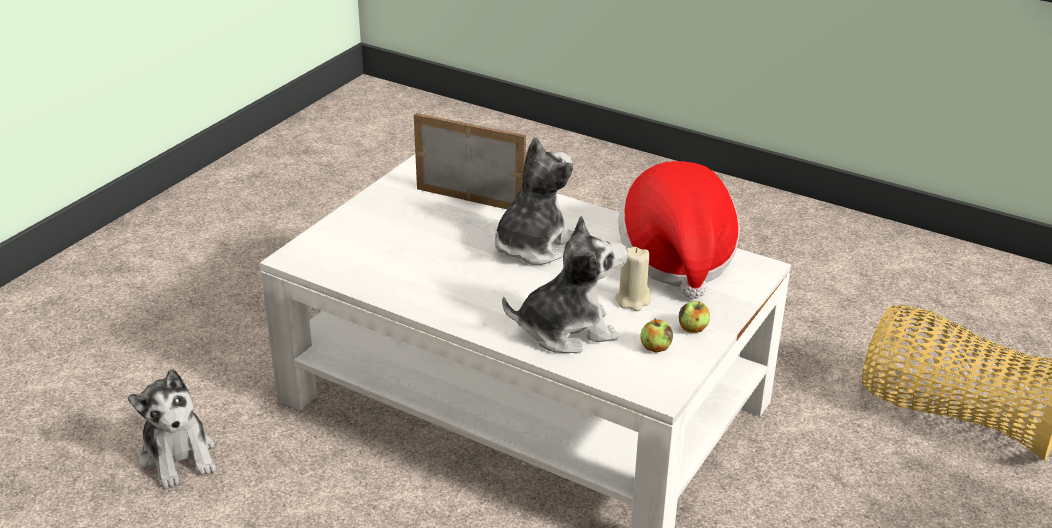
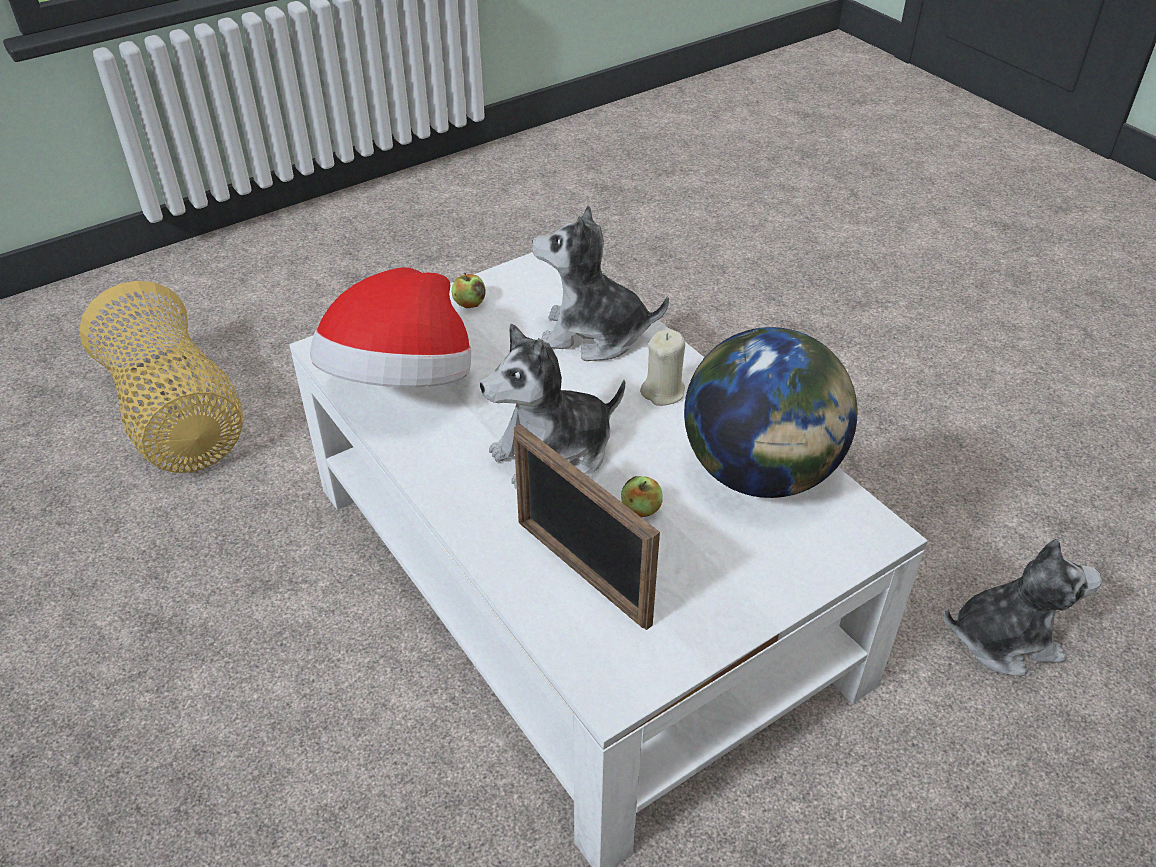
camera: 155 degrees left, 10 degrees up
(179, 456) = (1004, 639): plush toy -> plush toy turned 90 degrees clockwise
(383, 270) = (760, 473): none -> globe
(633, 300) = (498, 348): beige candle -> beige candle (663, 392)
(655, 347) = (522, 296): apple -> apple (641, 509)

